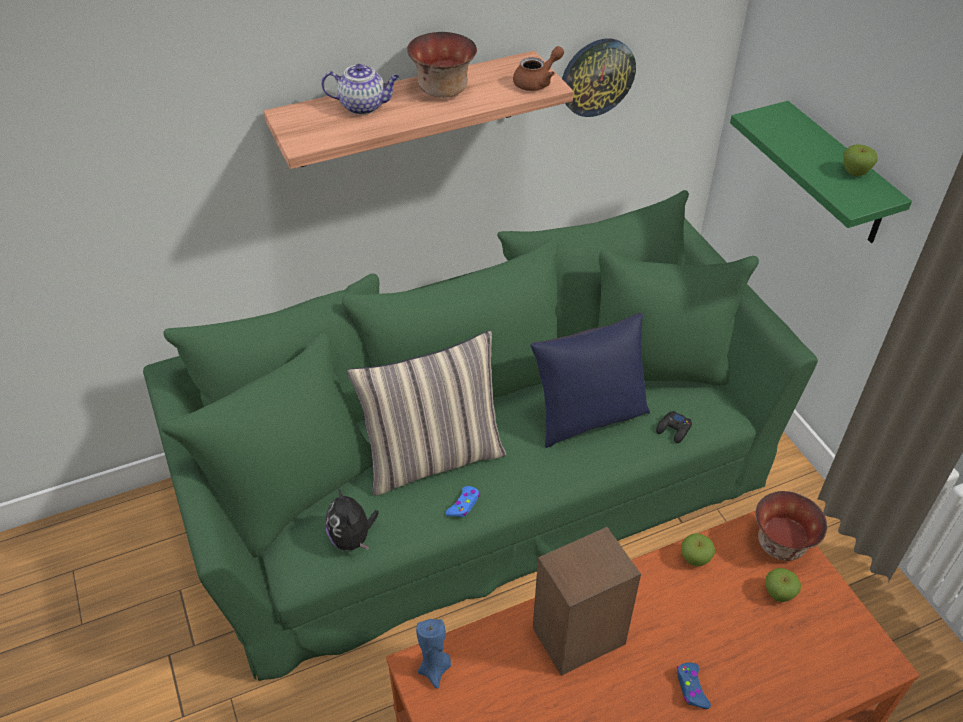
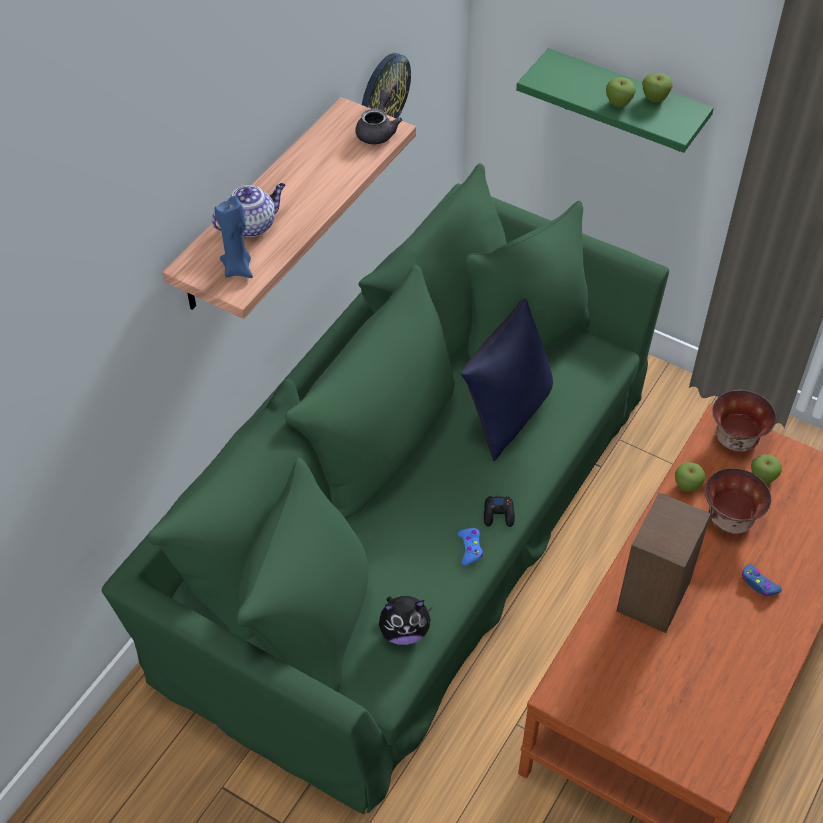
camera: 35 degrees left, 5 degrees up
(352, 538) = (404, 631): plush toy -> plush toy turned 45 degrees counterclockwise
(434, 457) = (408, 522): pillow -> none
(435, 669) = (573, 688): blue candle -> blue candle (238, 268)
(442, 90) = (304, 176): bowl -> bowl (729, 519)
(537, 82) = (378, 131): brown teapot -> grey teapot
(673, 430) = (581, 388): black game controller -> black game controller (499, 514)
(814, 163) = (618, 103): none -> apple

